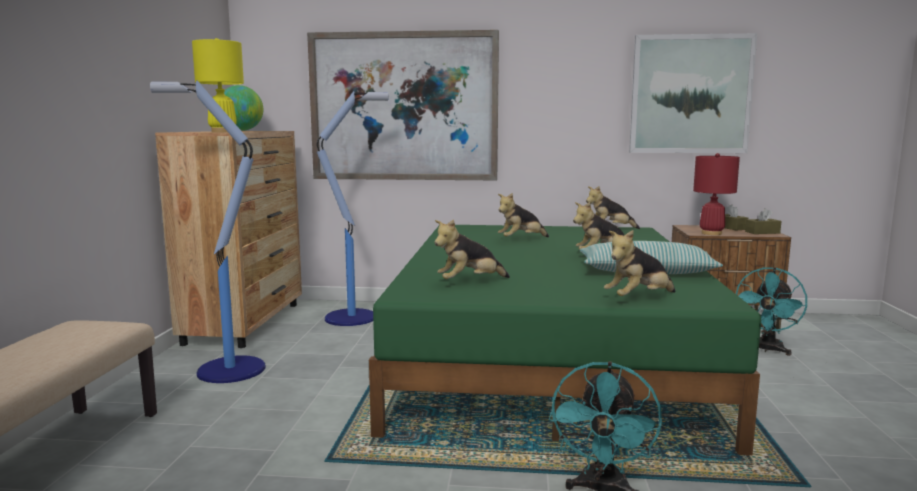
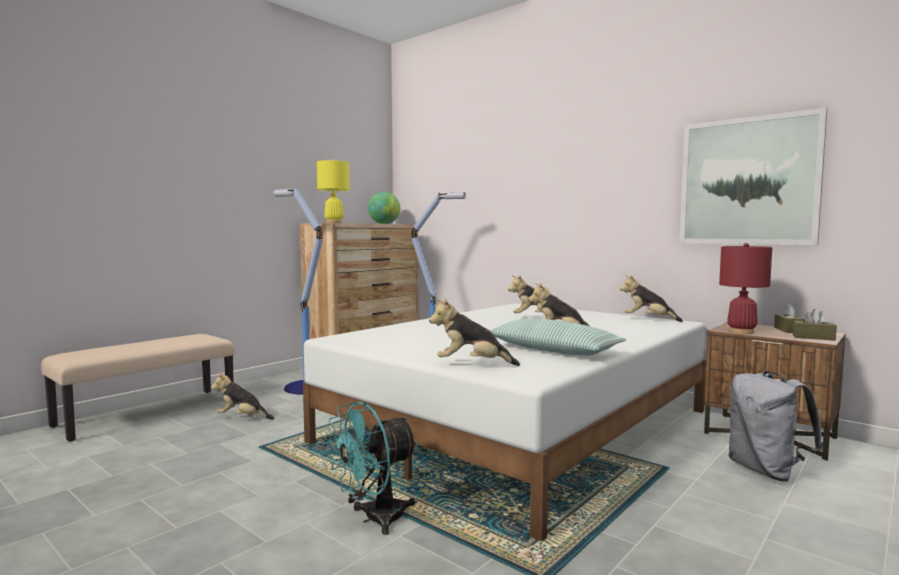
camera: 35 degrees right, 5 degrees down
(404, 107) = (493, 204): picture -> none
(469, 282) = (394, 338): plush toy -> plush toy (242, 418)
(547, 357) = (521, 426): green bed -> white bed
(766, 349) = (766, 471): turquoise fan -> grey backpack

